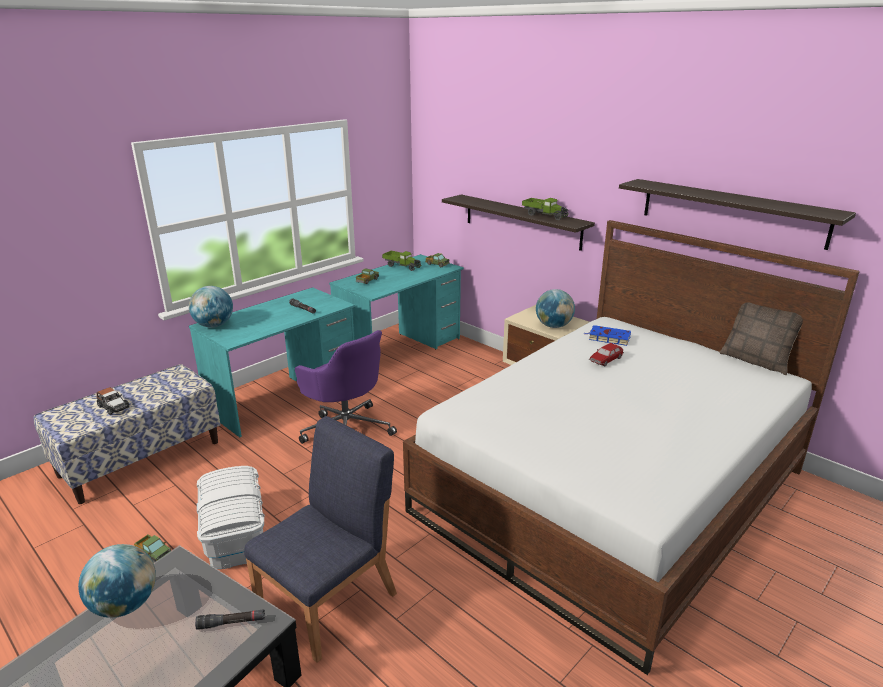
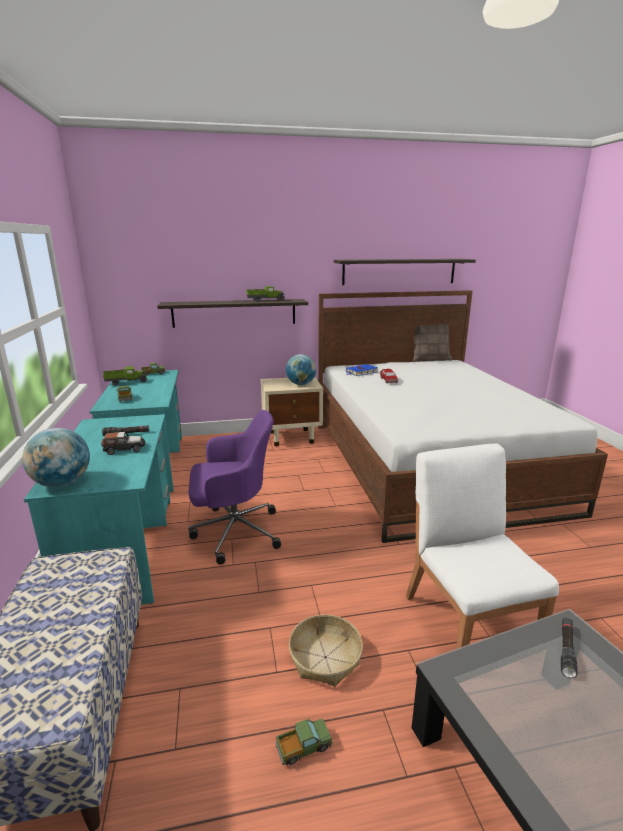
camera: 55 degrees left, 5 degrees down
(113, 407) = (55, 645): toy car -> toy car (124, 449)
(125, 605) = (511, 738): globe -> none
(235, 533) = (325, 657): white storage box -> basket
(329, 601) = (468, 621): blue chair -> white chair

